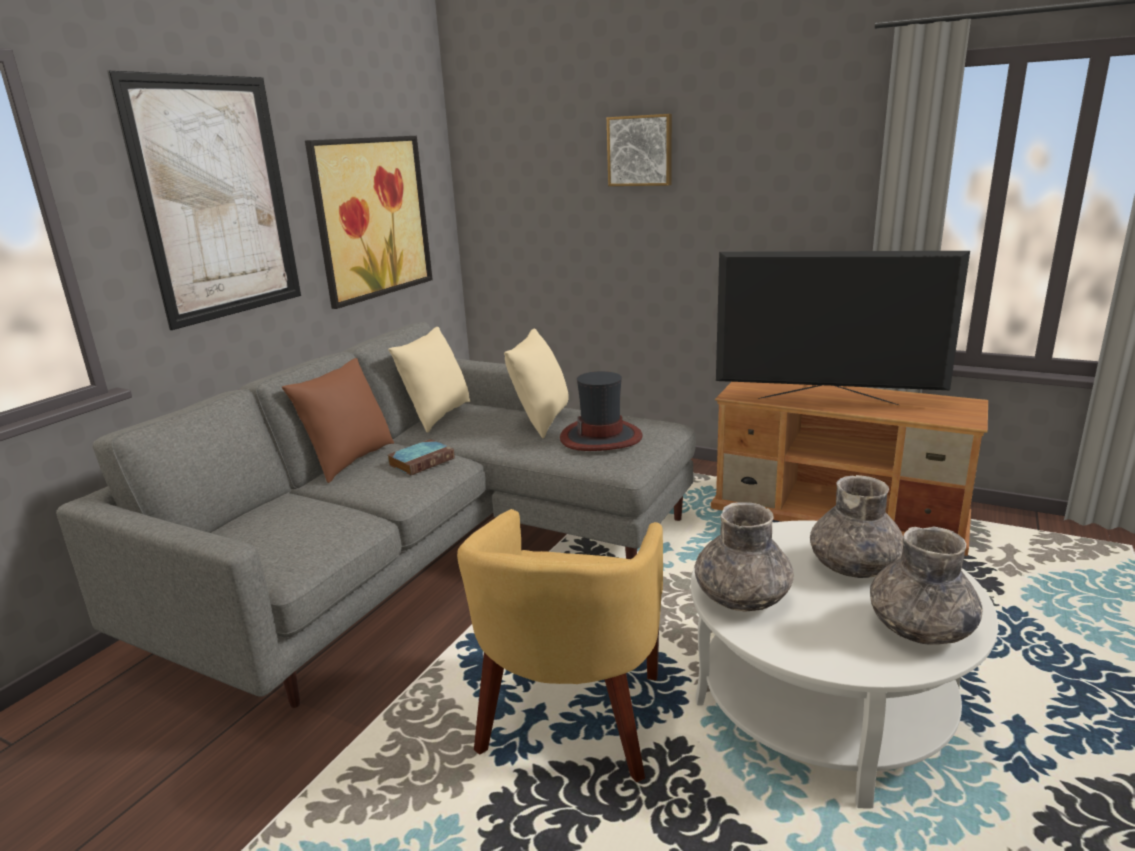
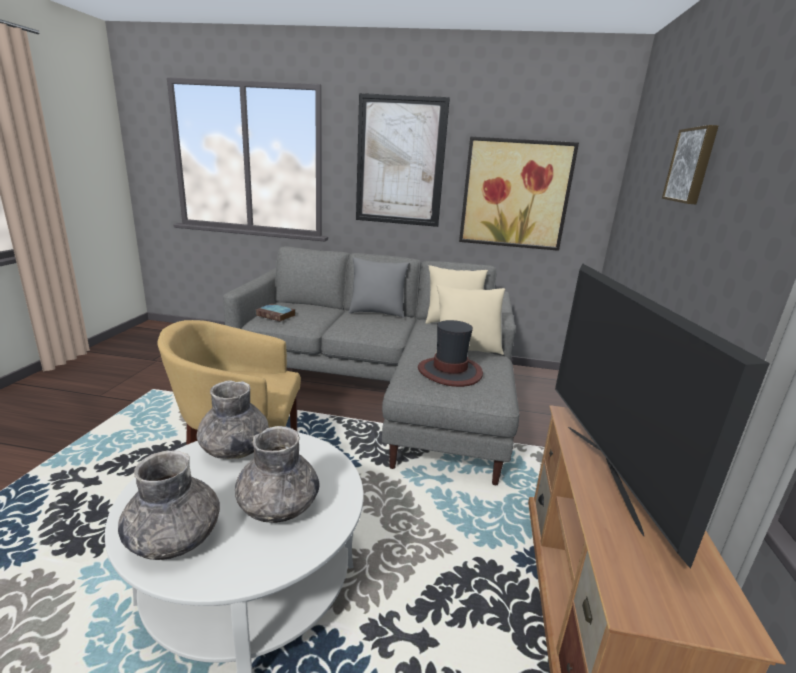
camera: 70 degrees right, 0 degrees up
(349, 461) = (377, 313): brown pillow -> grey pillow
(422, 461) = (381, 327): book -> book (276, 315)

